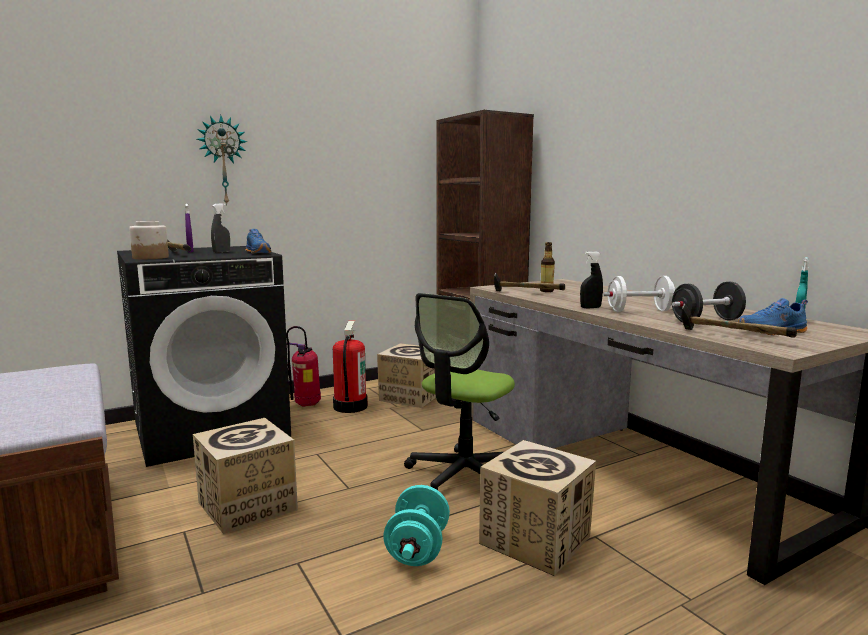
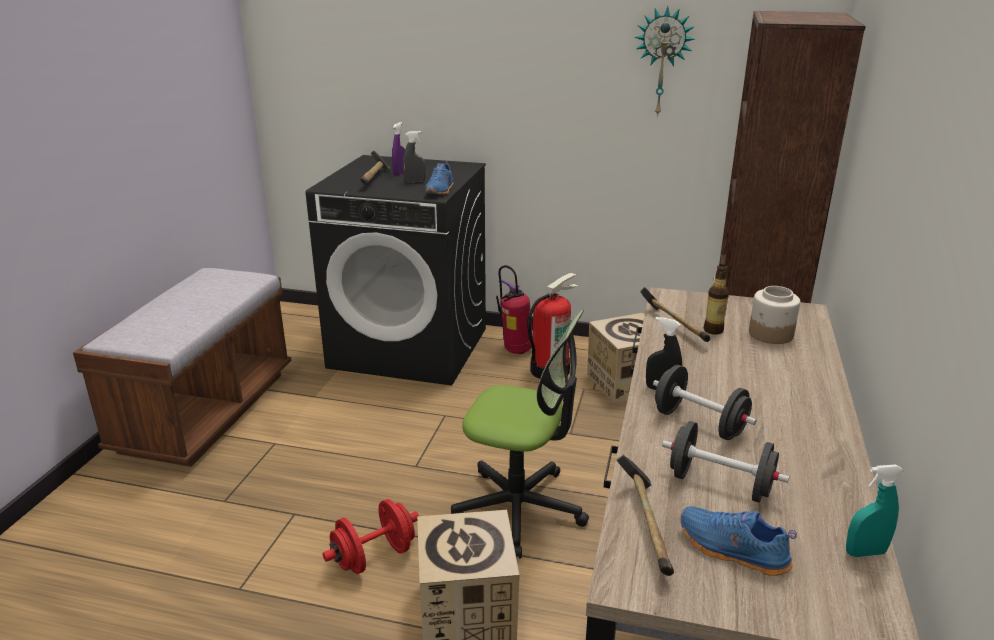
camera: 45 degrees right, 15 degrees up
(150, 257) = (339, 184): jar -> jar (770, 334)
(222, 161) = (465, 65): wall clock -> wall clock (662, 62)
(247, 506) = (333, 443): cardboard box -> none
(417, 549) = (374, 557): turquoise dumbbell -> red dumbbell
(463, 476) = (519, 509): office chair -> office chair turned 150 degrees counterclockwise
(639, 311) = (699, 423): white dumbbell -> black dumbbell

